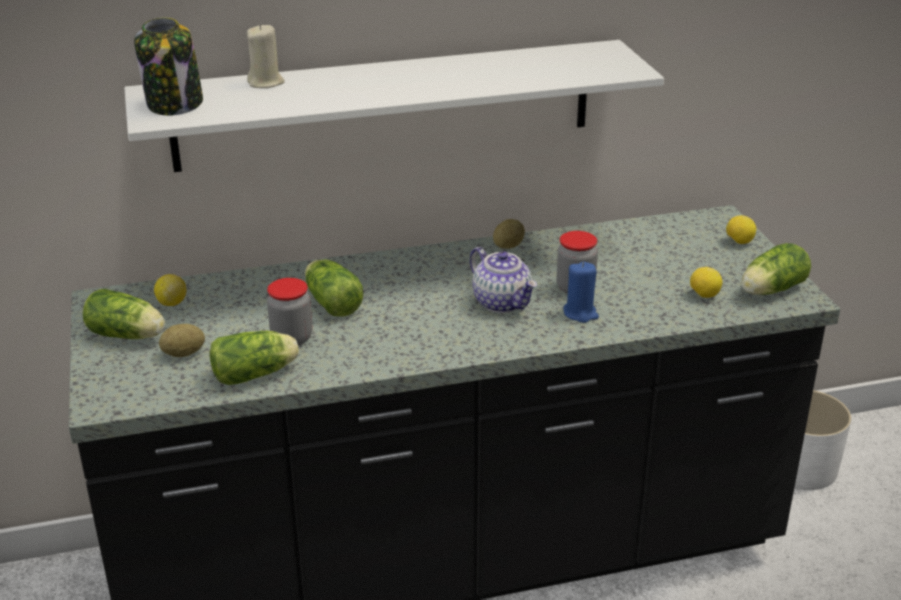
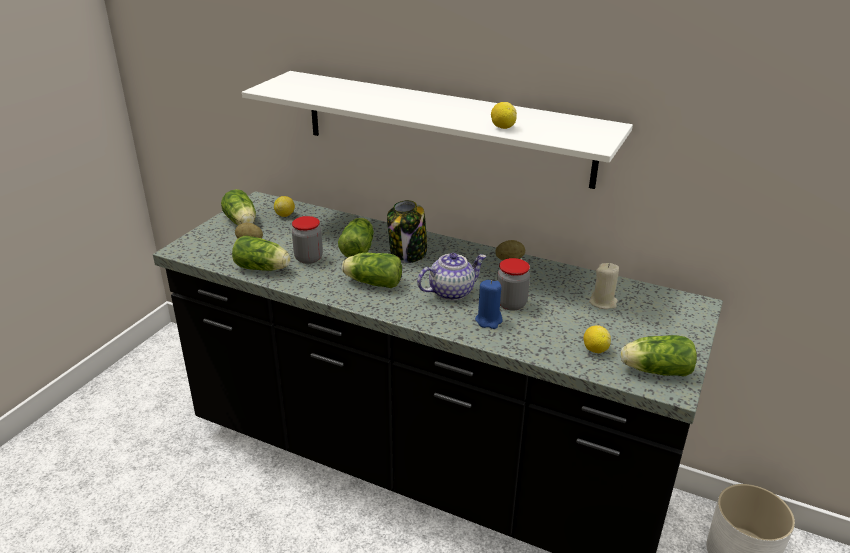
camera: 40 degrees right, 0 degrees up
(175, 104) = (290, 85): jar -> jar (408, 254)
(266, 83) = (357, 87): beige candle -> beige candle (603, 302)
(408, 331) = (372, 282): none -> lettuce
(503, 302) = (451, 292): teapot -> teapot turned 120 degrees counterclockwise
(739, 242) = (683, 327): lemon -> lemon (502, 127)

